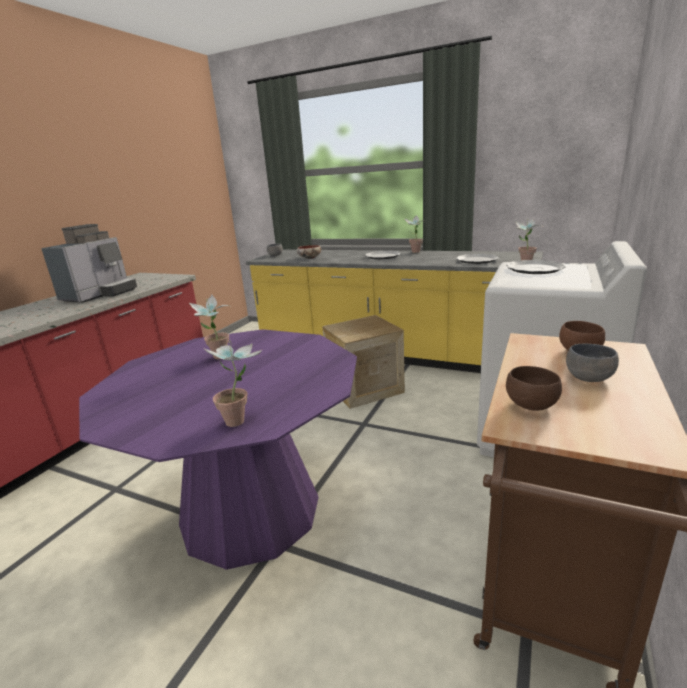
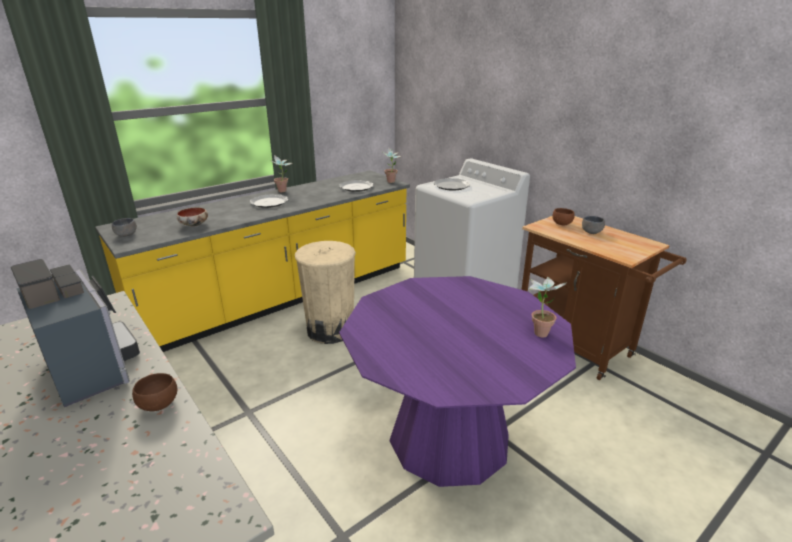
camera: 65 degrees left, 5 degrees up
(218, 358) = (415, 326): potted plant -> none
(365, 389) = (330, 330): crate -> beige trash can
(532, 405) = (610, 249): brown bowl -> brown bowl (160, 404)

